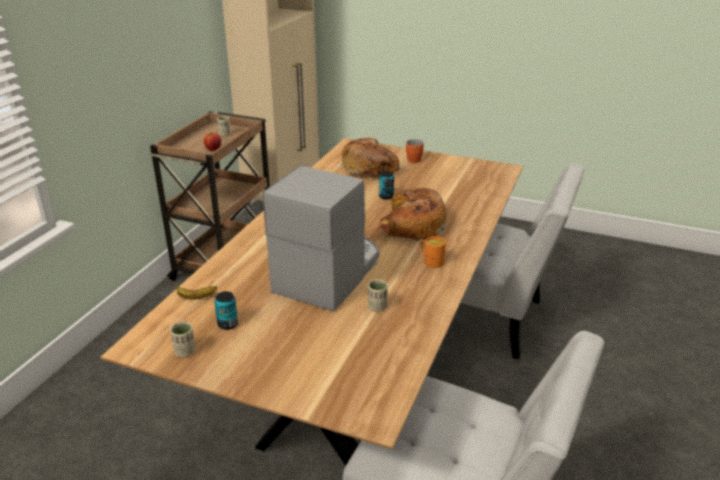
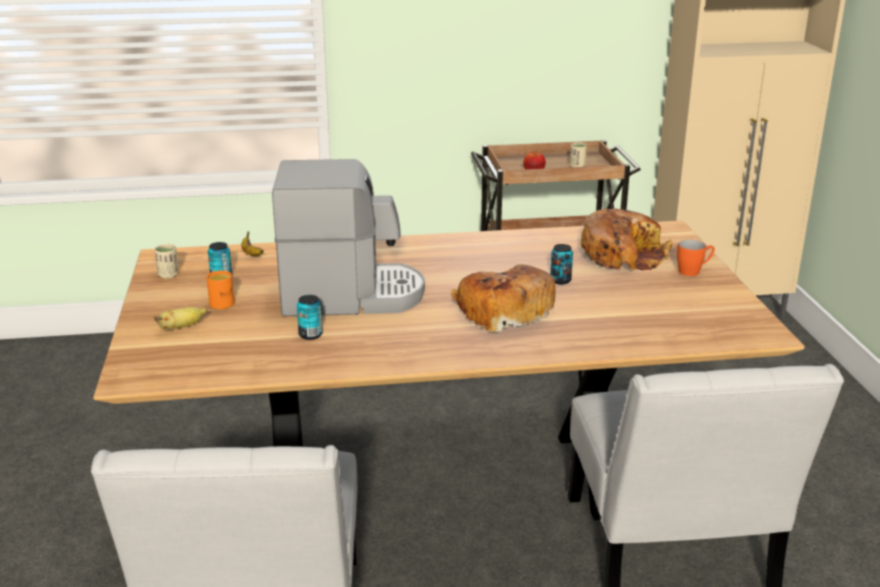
camera: 60 degrees right, 5 degrees down
(304, 367) = (182, 327): none -> banana
(377, 307) = (310, 335): beige cup -> can
(431, 261) = (436, 341): orange mug -> orange mug (224, 302)

